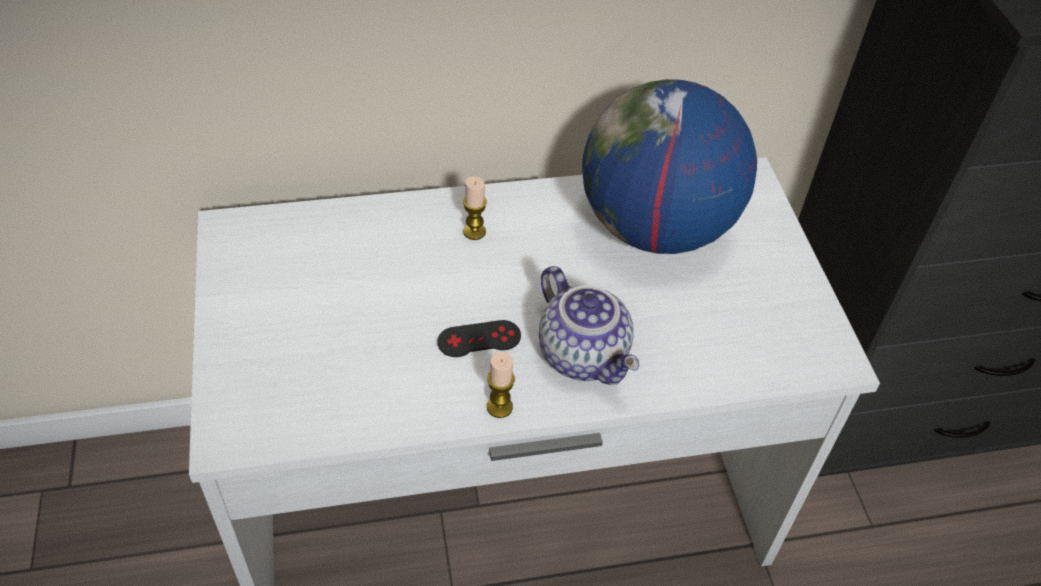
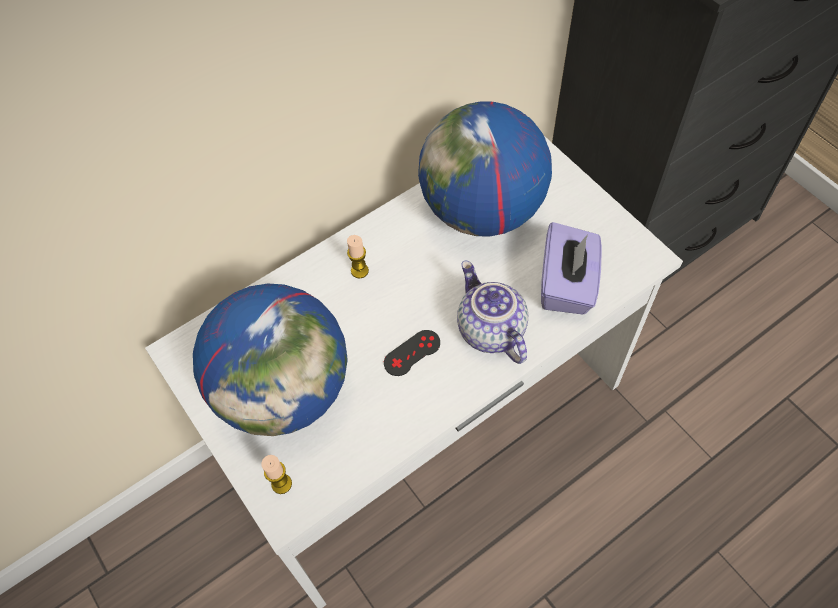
camera: 20 degrees left, 10 degrees up
(313, 315) = (285, 390): none -> globe
(499, 407) = (455, 396): candle -> candle (281, 484)
(585, 355) = (489, 330): teapot -> teapot turned 150 degrees counterclockwise
(712, 347) = (567, 285): none -> purple tissue box

